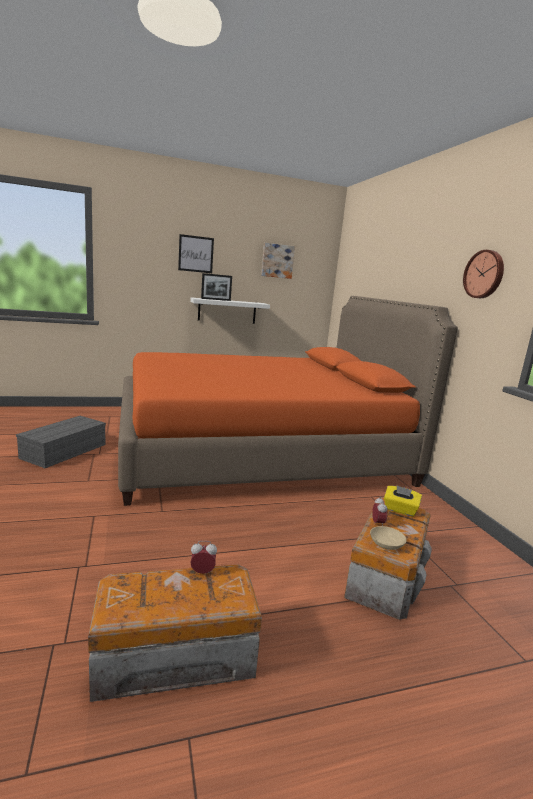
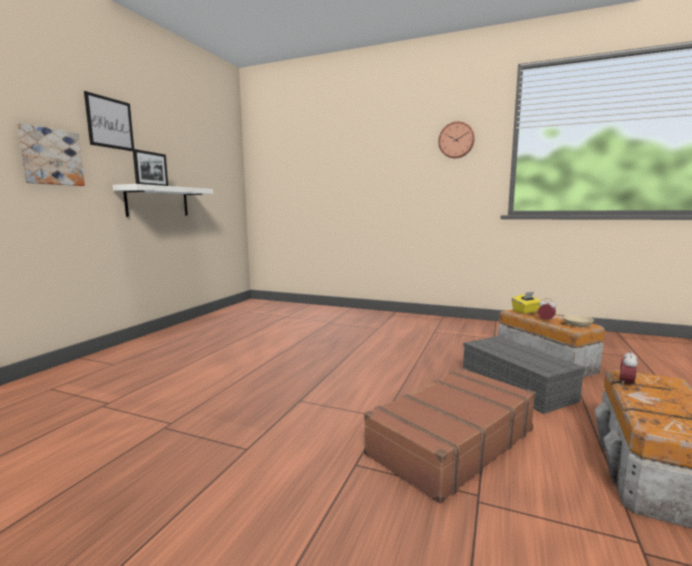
camera: 50 degrees left, 5 degrees down
(64, 451) = (112, 451): grey storage box -> grey storage box (518, 386)
(148, 544) = (450, 441): none -> brown suitcase
(258, 451) = (306, 341): orange bed -> none
(277, 261) = (197, 140): picture -> picture (51, 157)

